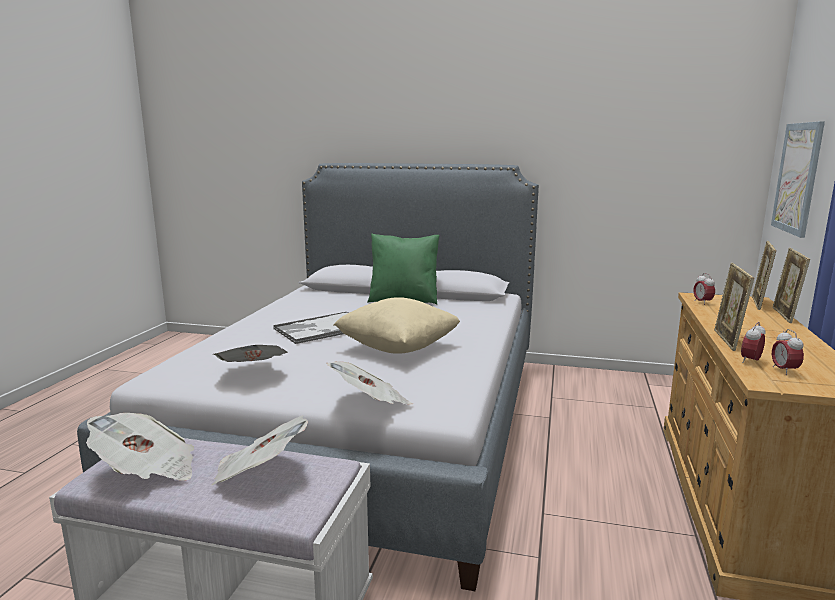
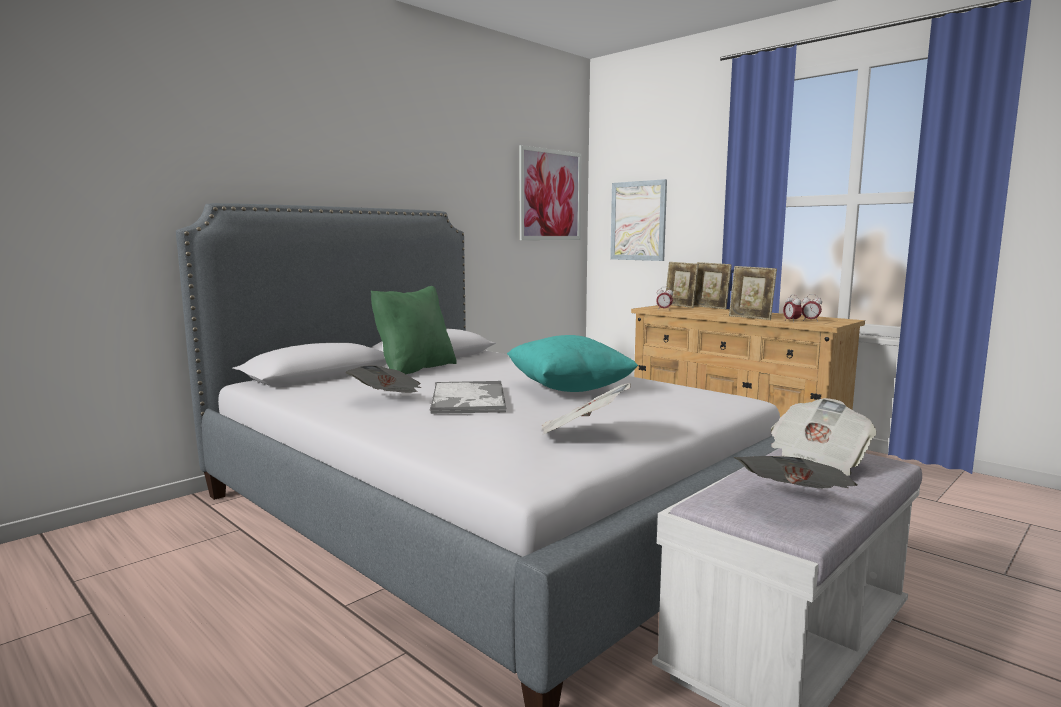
camera: 60 degrees left, 5 degrees down
(371, 403) = (707, 412): newspaper -> newspaper (388, 400)
(398, 347) = (569, 389): beige pillow -> turquoise pillow
(695, 142) = (550, 195): none -> picture

